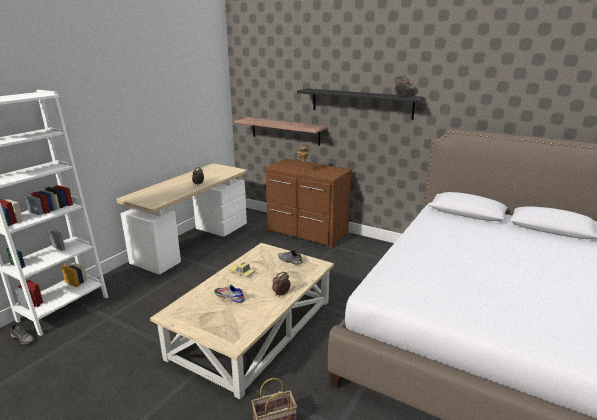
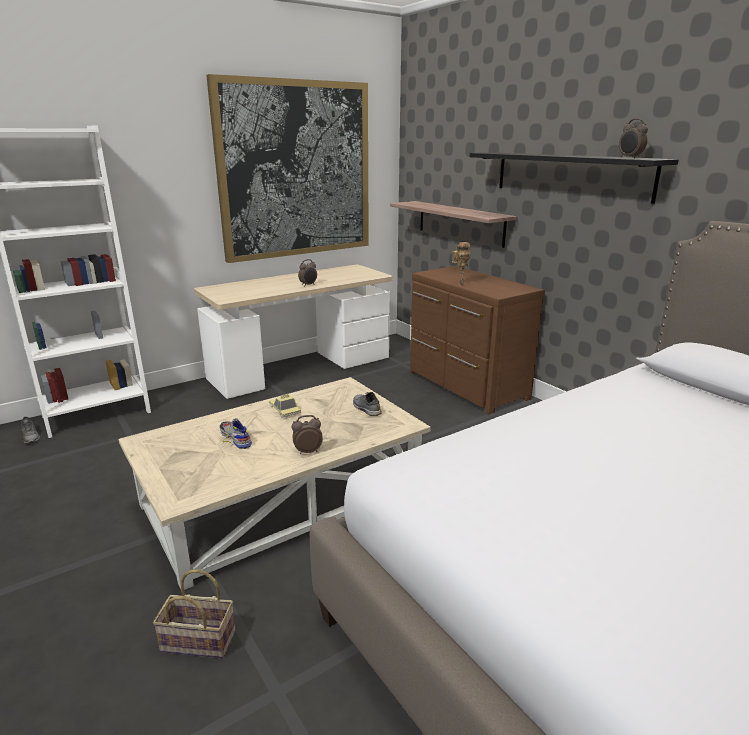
camera: 25 degrees right, 0 degrees up
(173, 105) = (295, 170): none -> picture

